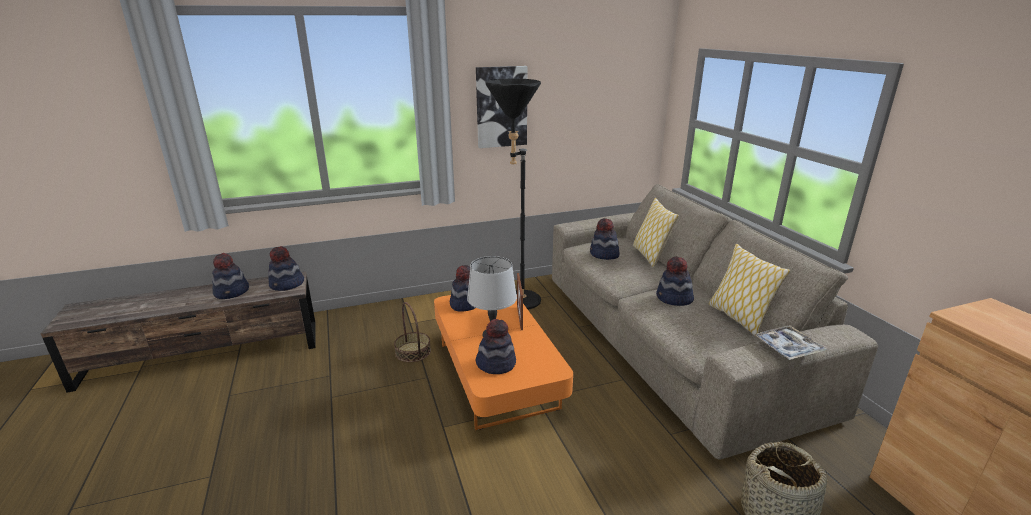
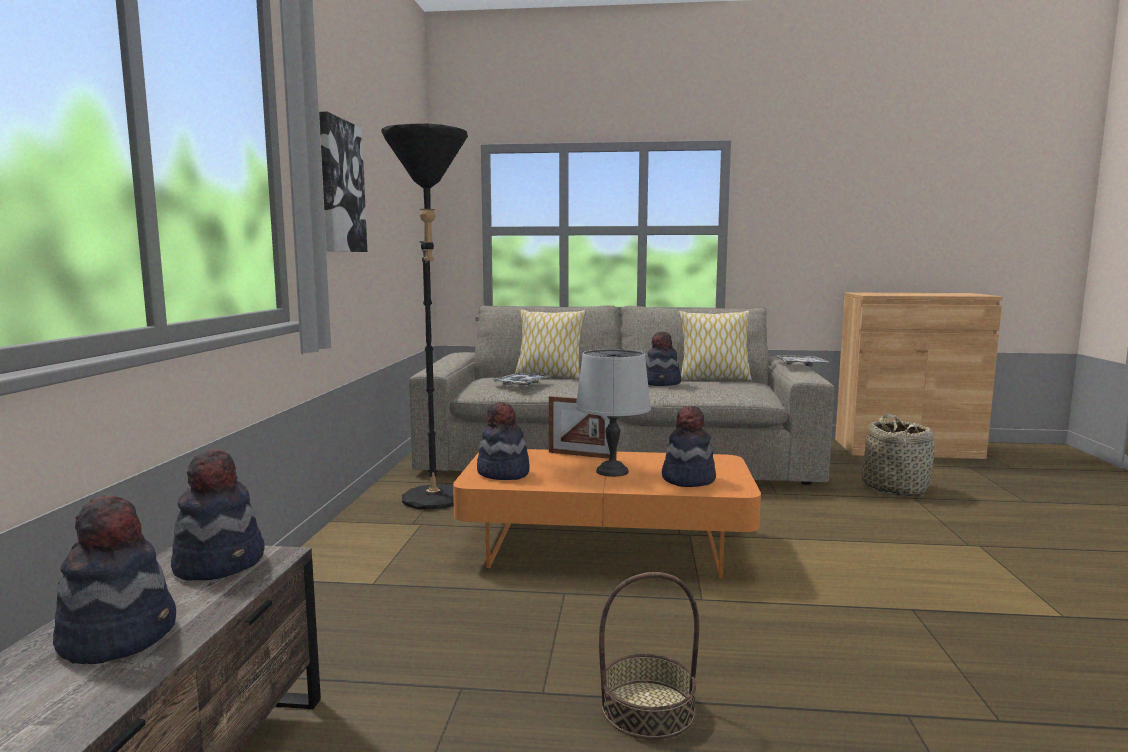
camera: 65 degrees left, 15 degrees down
(413, 352) = (475, 593): basket -> basket (648, 709)
(604, 255) = (521, 384): hat -> tray

